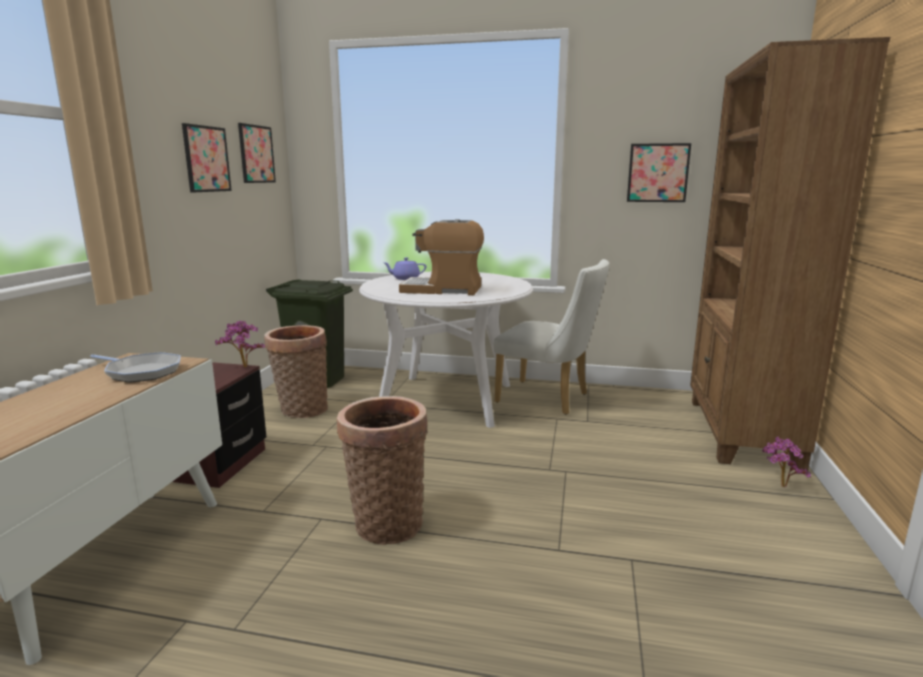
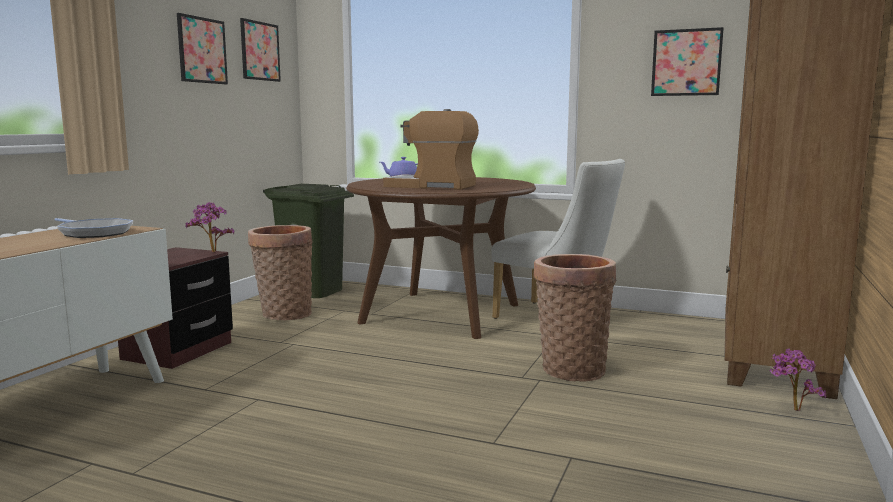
camera: 10 degrees right, 5 degrees down
(386, 522) = (322, 406): basket -> basket (570, 368)
(447, 399) = (441, 313): white dining table -> brown dining table

